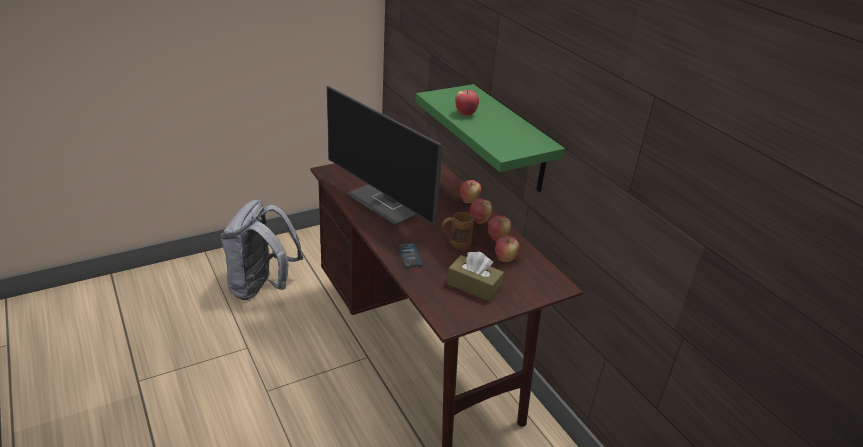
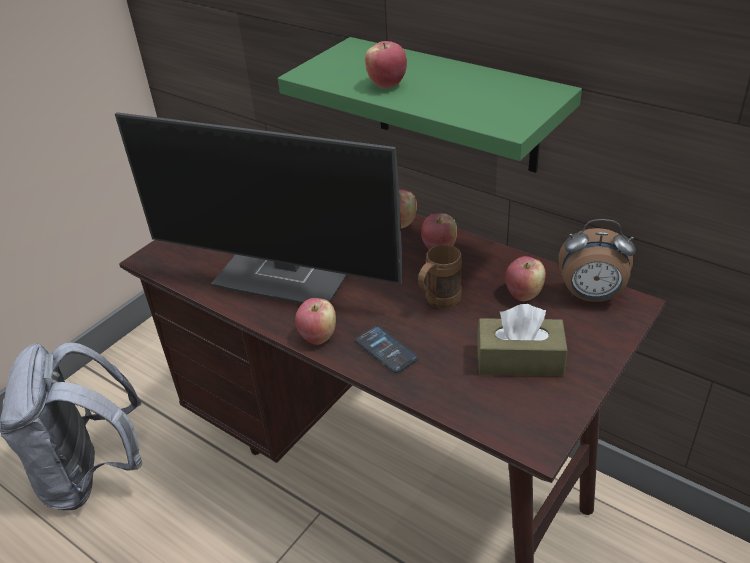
camera: 20 degrees left, 5 degrees up
(497, 238) = (486, 265): apple -> apple (318, 336)
(541, 274) = (591, 296): none -> alarm clock

